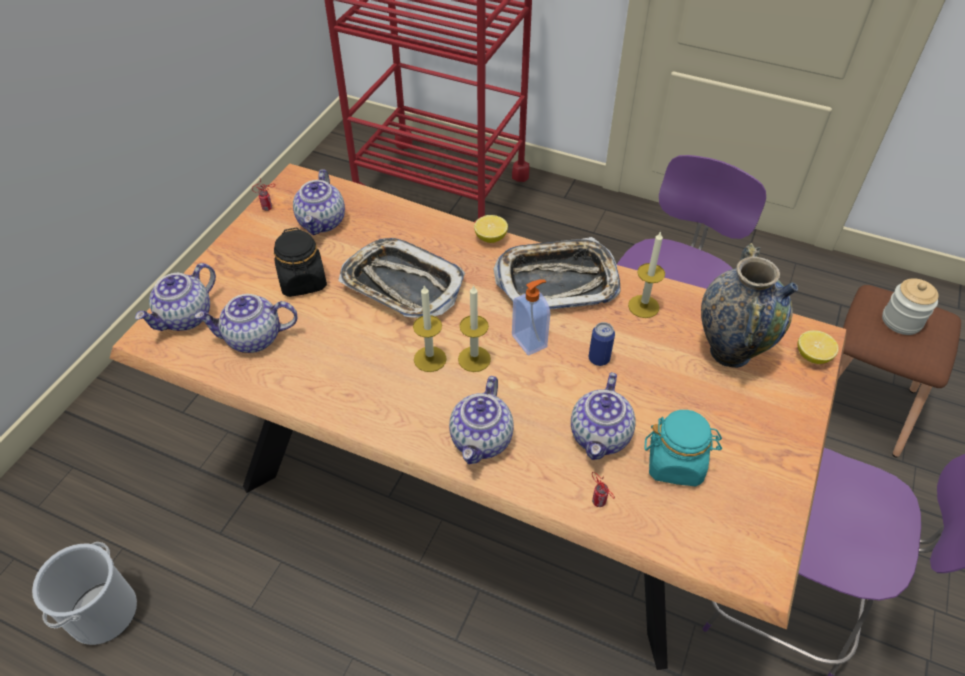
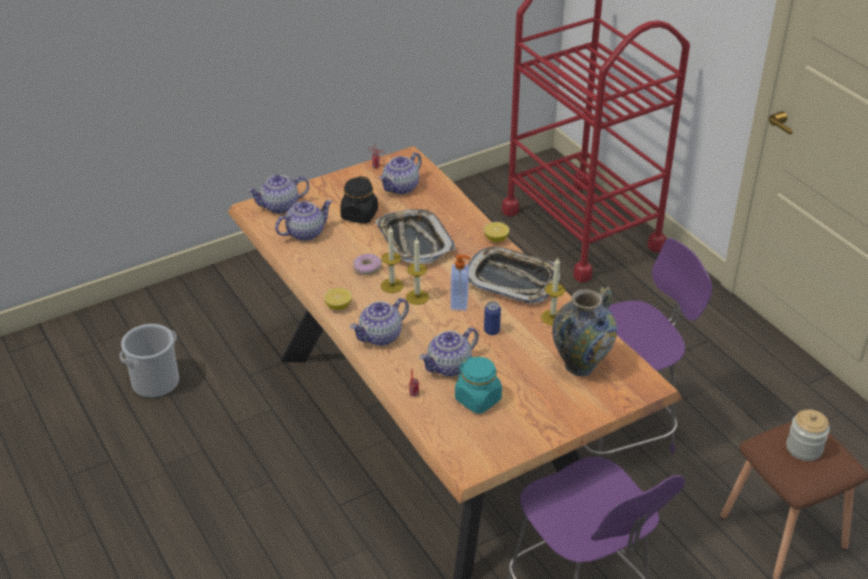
camera: 35 degrees right, 10 degrees down
(253, 338) = (305, 232): teapot -> teapot turned 120 degrees clockwise
(377, 349) = (367, 268): none -> donut
(812, 356) = (633, 393): lemon -> lemon (338, 306)

